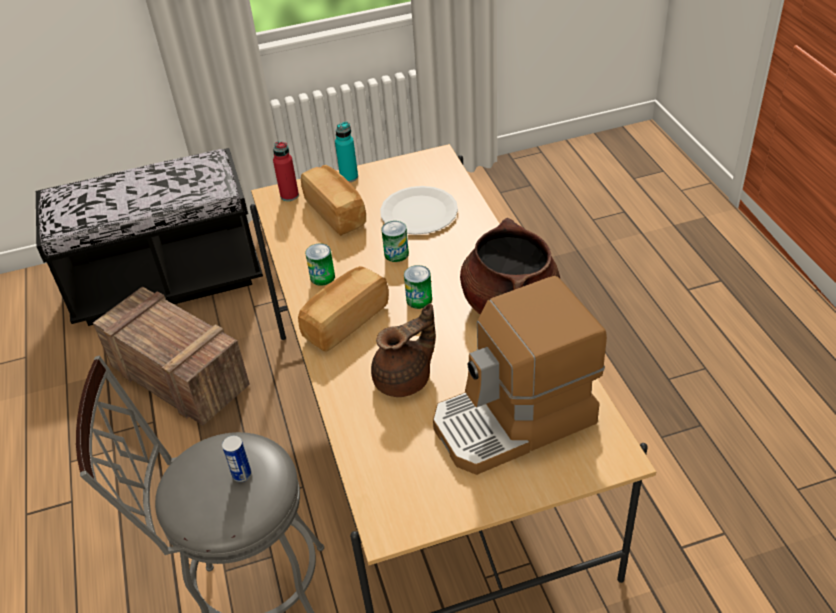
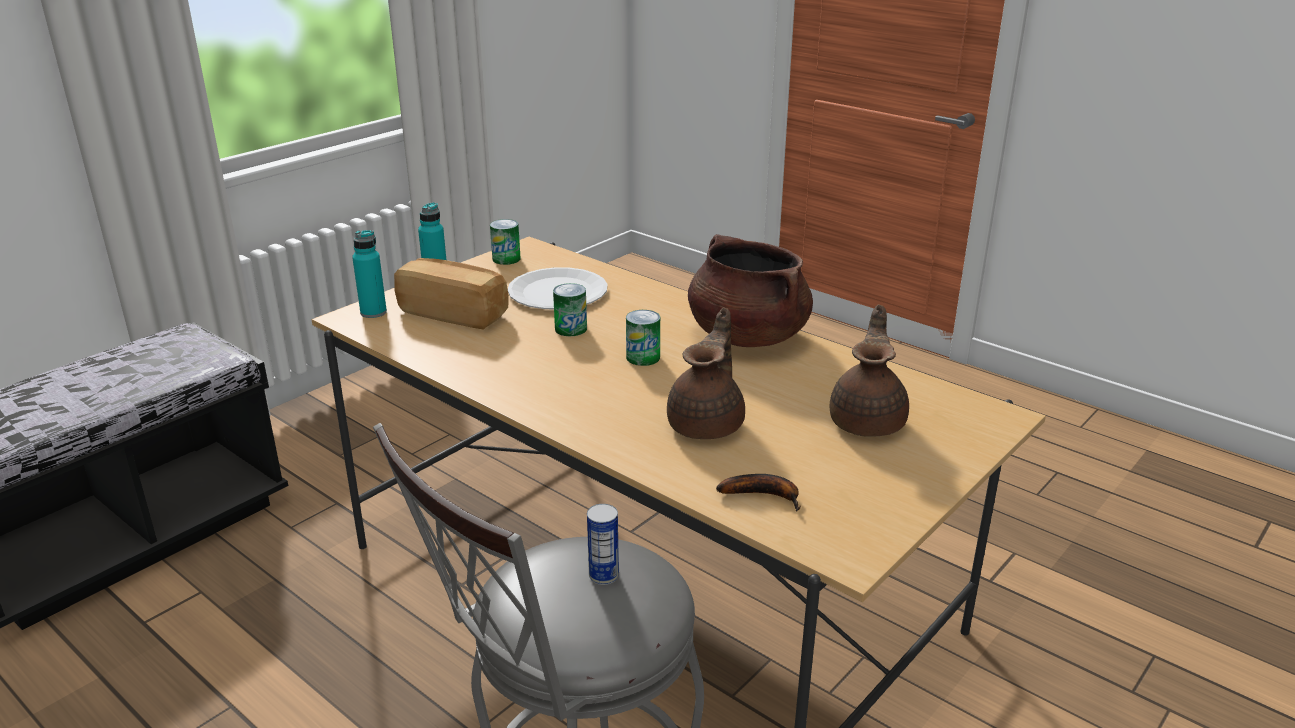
camera: 35 degrees left, 15 degrees down
(177, 376) = (230, 639): crate -> none
(289, 196) = (373, 312): red bottle -> turquoise bottle
(322, 277) = (500, 368): can -> can (506, 259)
(344, 321) = (574, 397): bread -> none
(384, 456) = (765, 495): none -> banana
(515, 421) = (868, 421): coffee machine -> brown teapot

